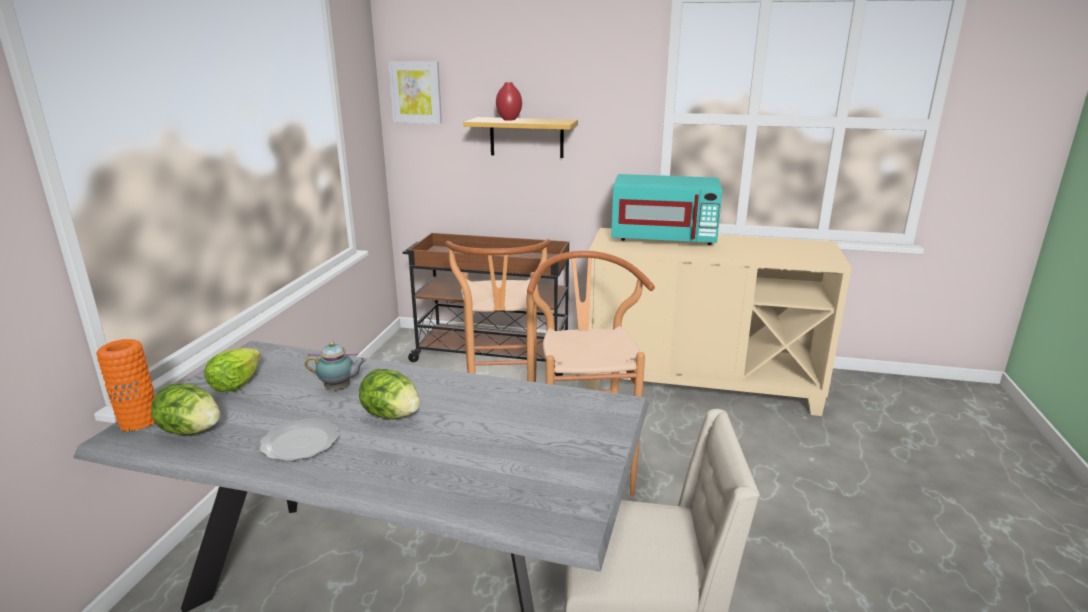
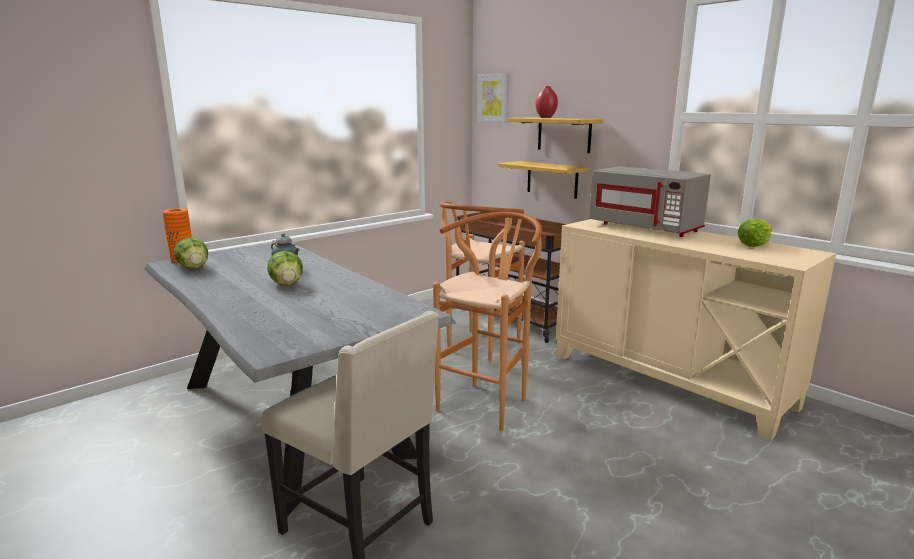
camera: 35 degrees right, 5 degrees down
(235, 384) = (245, 256): lettuce -> lettuce (753, 245)
(299, 443) = (224, 284): plate -> none
(514, 189) = (552, 179): none -> shelf
(663, 238) = (645, 228): turquoise microwave -> grey microwave

